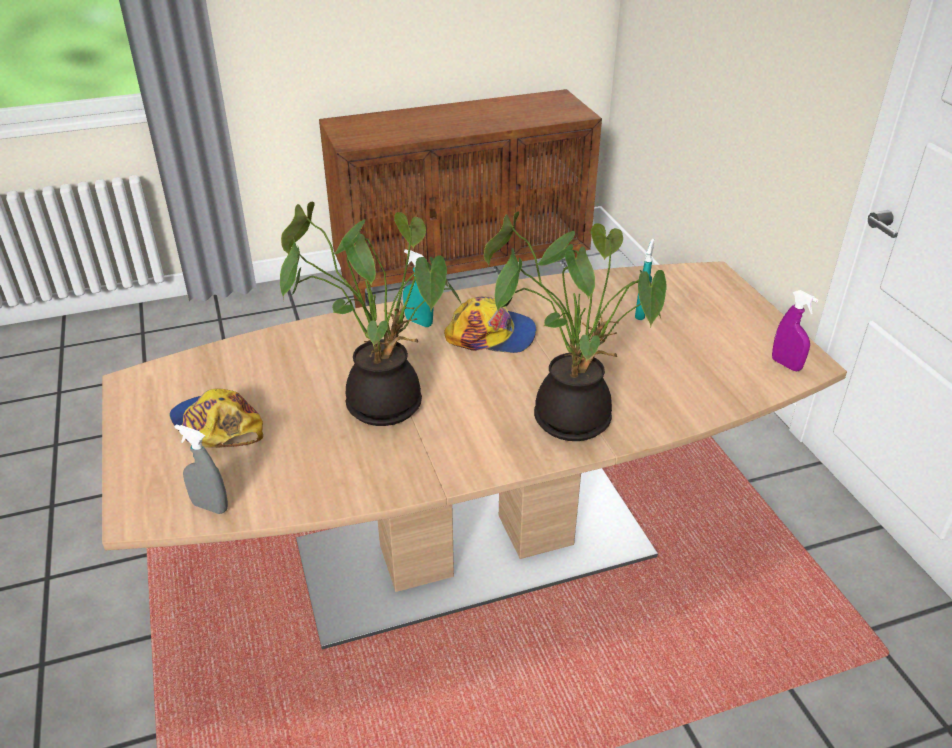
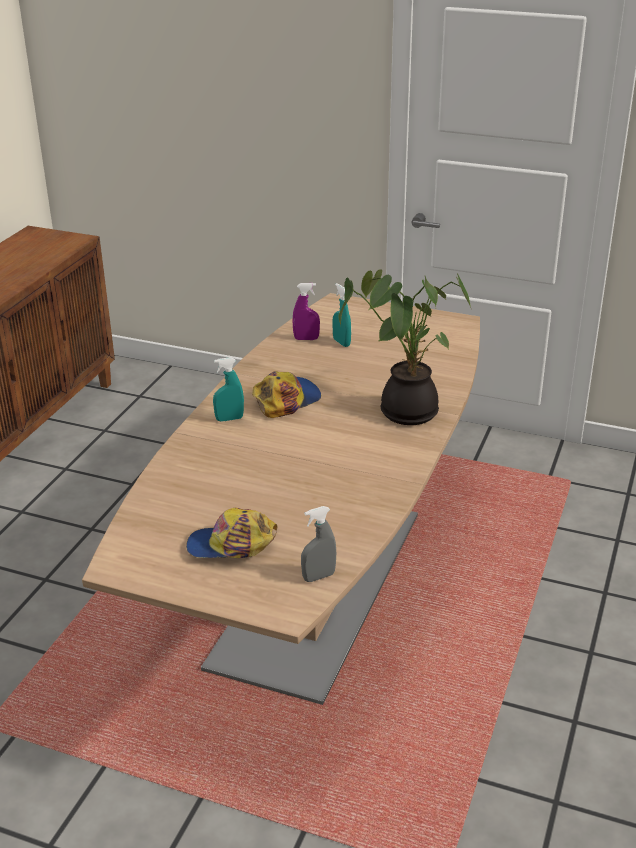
camera: 50 degrees left, 5 degrees down
(384, 400) = (299, 467): potted plant -> none
(786, 364) = (451, 328): purple spray bottle -> purple spray bottle (306, 339)

